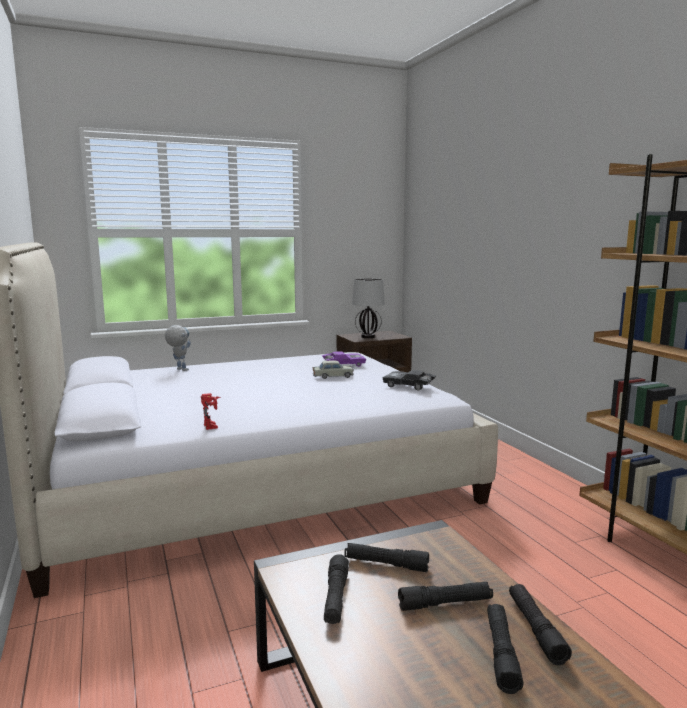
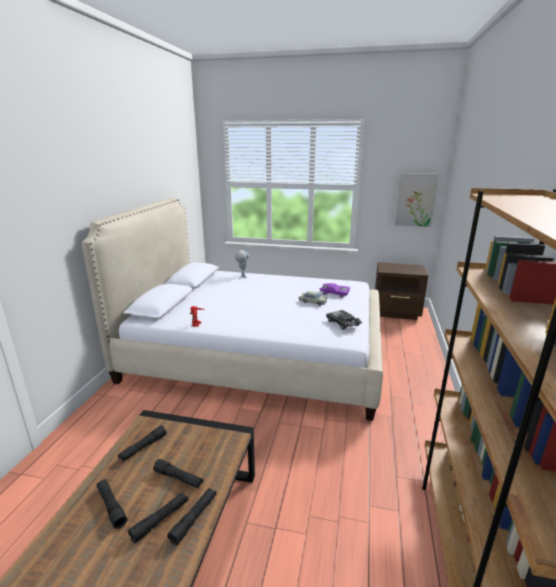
camera: 35 degrees right, 10 degrees up
(368, 337) = (396, 268): table lamp -> none
(371, 246) = (415, 200): none -> picture
(386, 564) = (187, 441): black flashlight -> black flashlight (111, 506)

